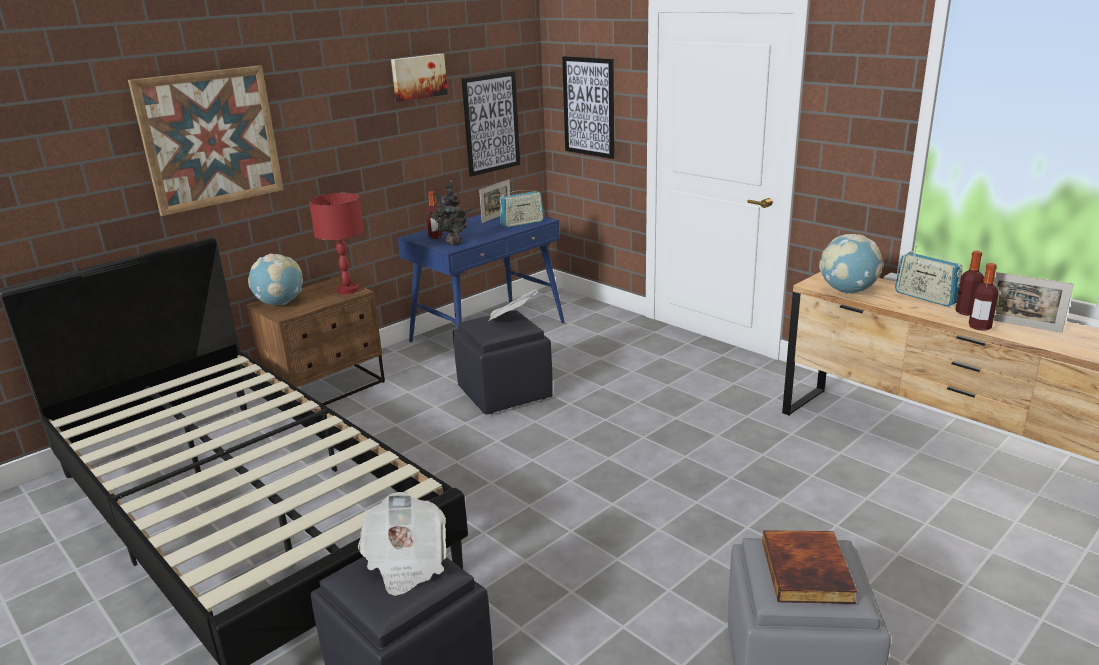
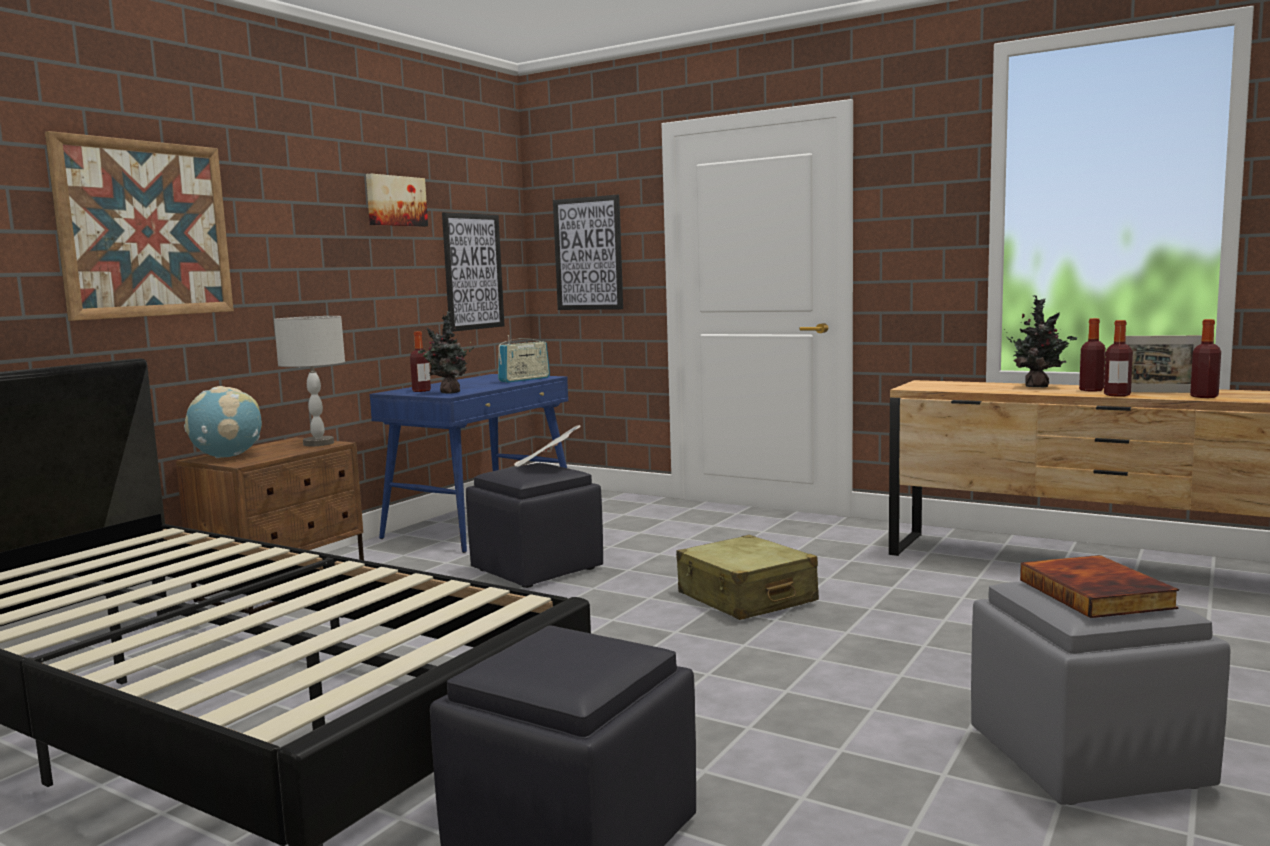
camera: 15 degrees left, 15 degrees down
(347, 290) = (318, 443): red table lamp -> grey table lamp
(406, 563) = (572, 644): newspaper -> none
(497, 217) = (487, 378): picture frame -> none
(641, 450) = (746, 598): none -> beige suitcase
(848, 291) = (953, 388): globe -> none
(925, 297) = (1038, 386): radio -> potted plant
(1056, 342) = (1204, 396): none -> bottle

